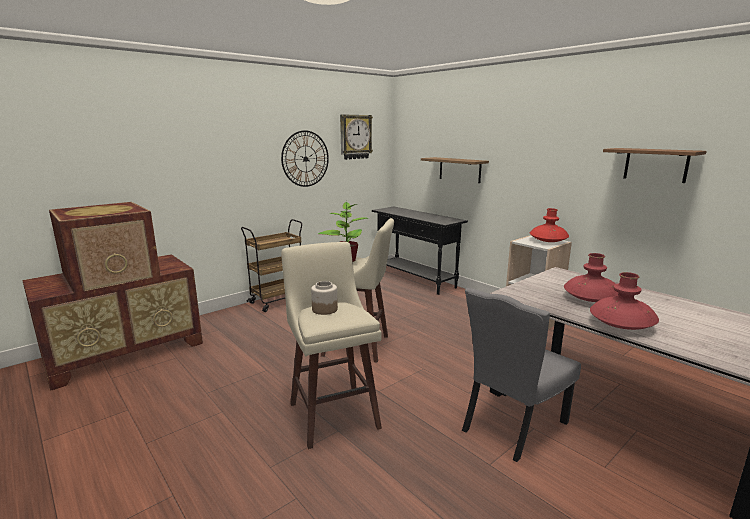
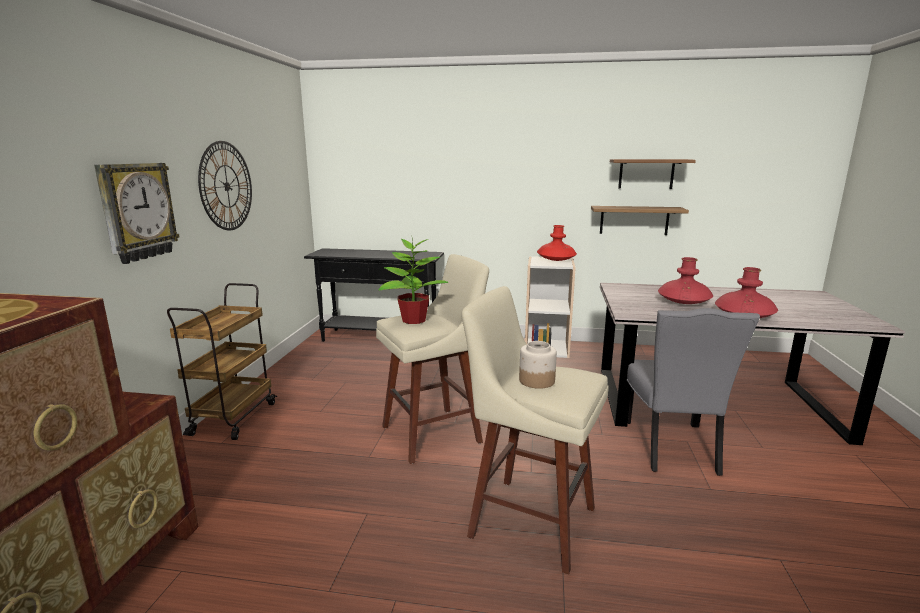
camera: 40 degrees left, 0 degrees up
(355, 137) = (274, 152): wall clock -> wall clock (137, 211)
(459, 170) = (424, 192): shelf -> shelf (634, 220)

